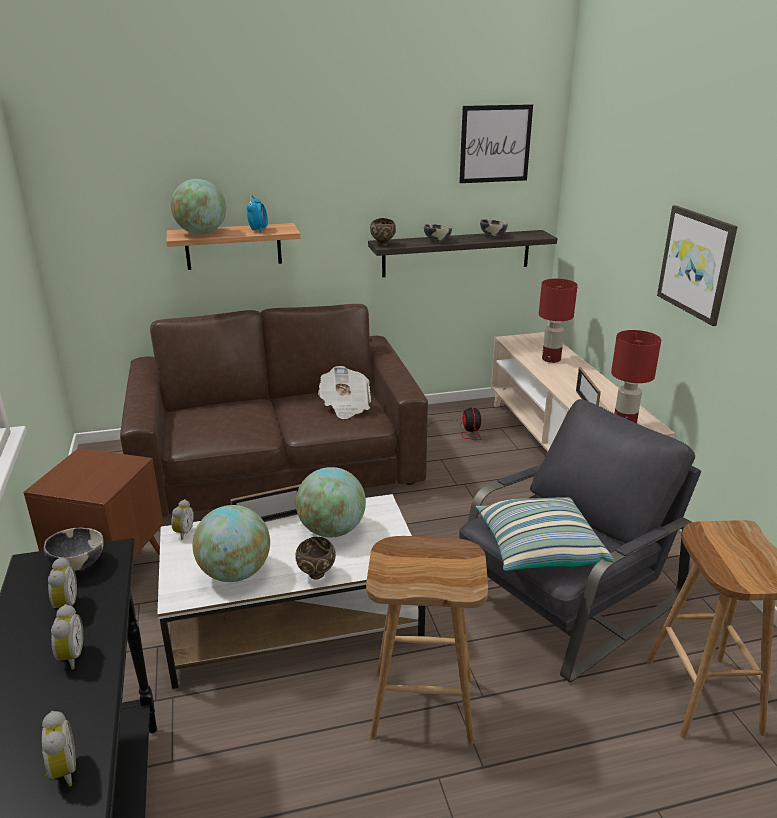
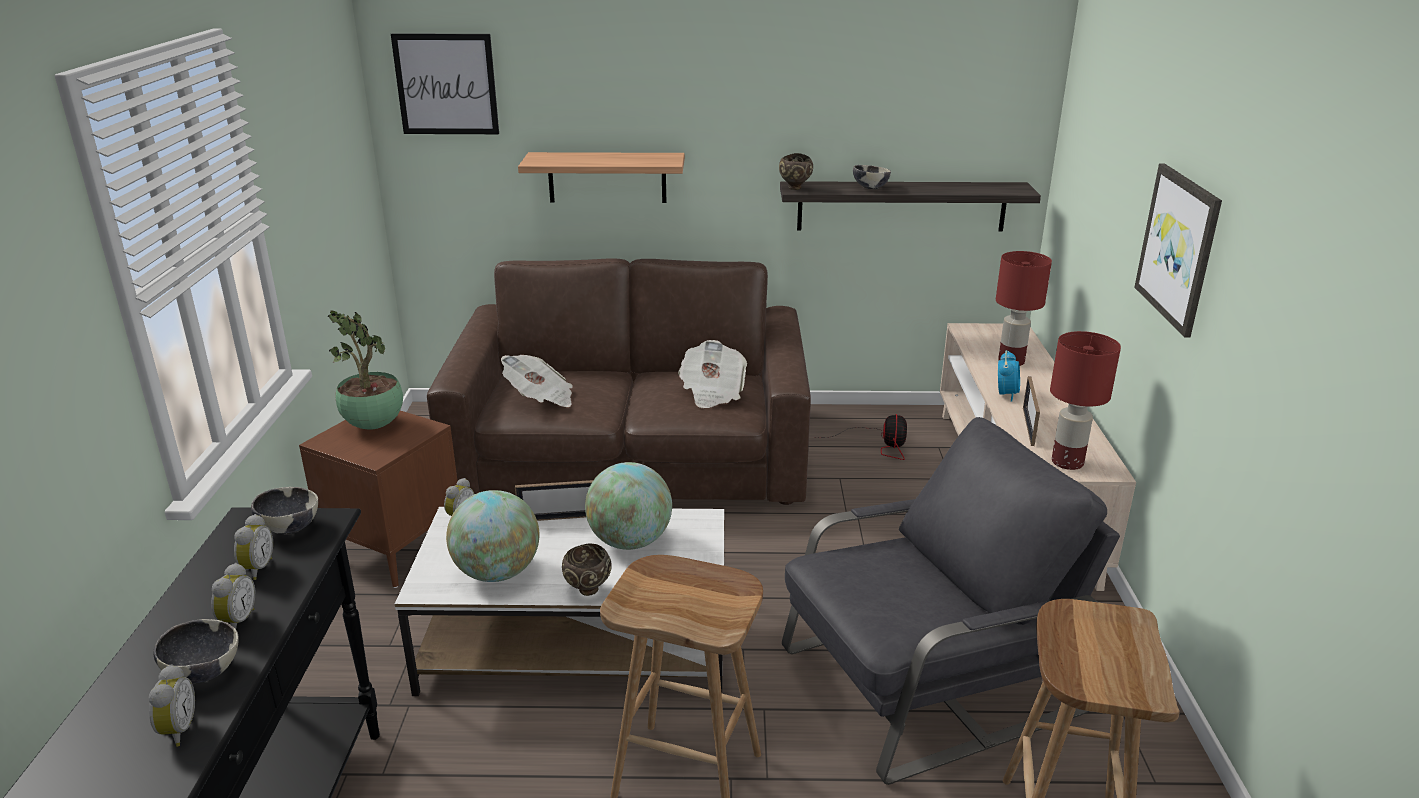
camera: 15 degrees right, 0 degrees up
(86, 467) = (375, 426): none -> potted plant
(201, 233) = (564, 159): globe -> none
(211, 427) = (540, 398): none -> newspaper
(258, 230) = (634, 160): alarm clock -> alarm clock (1006, 394)
(492, 236) = (950, 186): bowl -> bowl (203, 672)
(495, 144) = (963, 62): picture -> picture (446, 84)
(538, 549) = (870, 604): pillow -> none

